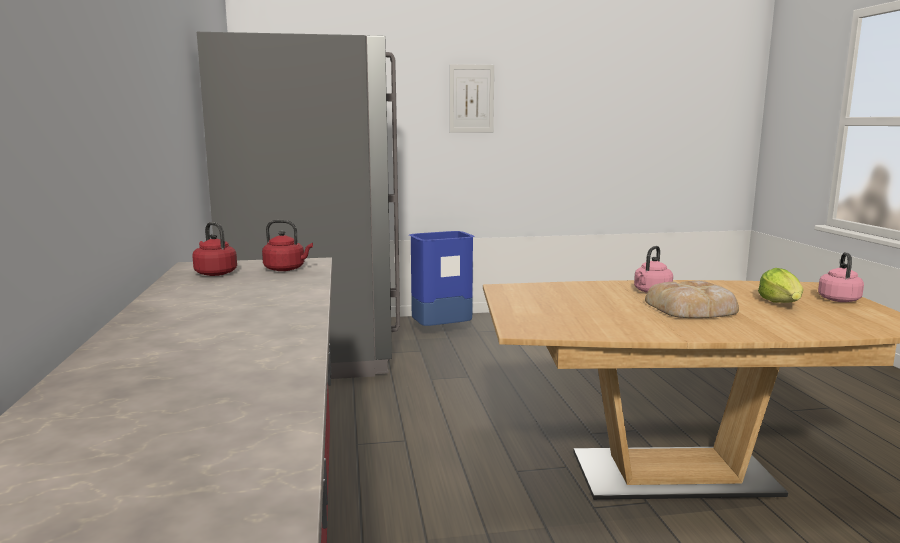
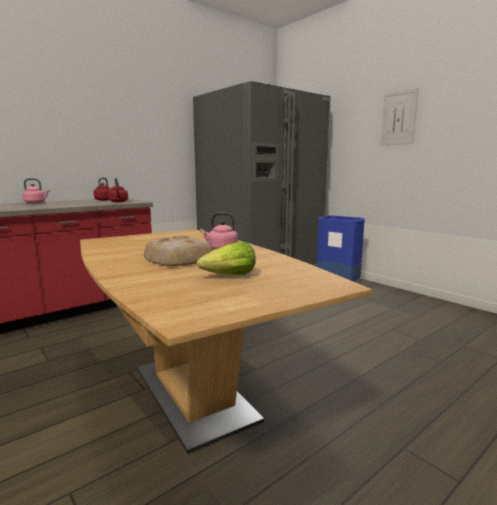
camera: 60 degrees right, 0 degrees up
(838, 299) = (282, 292): pink kettle -> pink kettle (36, 203)

